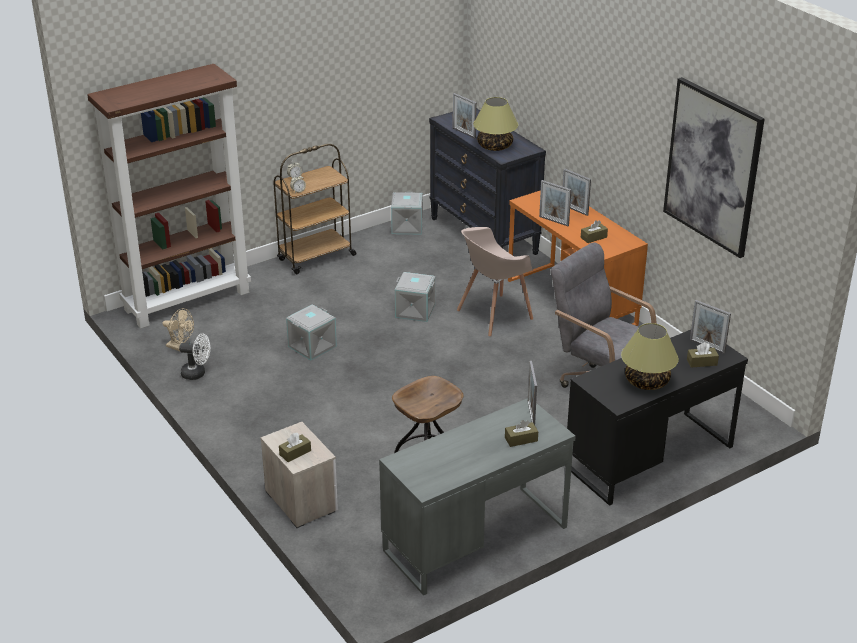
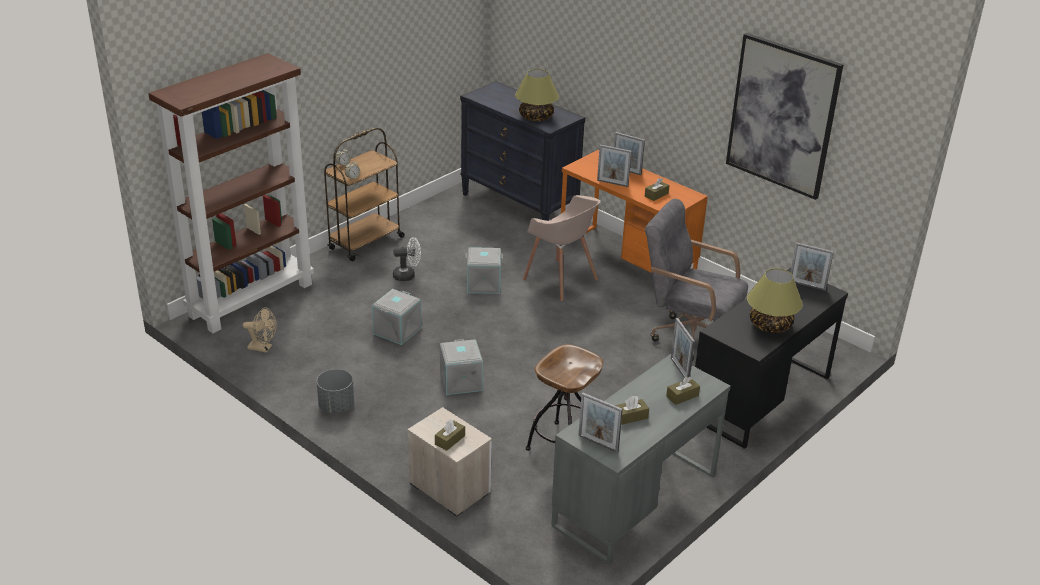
camera: 15 degrees left, 0 degrees up
(197, 373) = (291, 372): white fan -> white fan (407, 275)
(226, 410) = (336, 406): none -> grey planter
(406, 226) = (441, 204): grey storage box -> grey storage box (460, 381)
(464, 133) = (500, 107): picture frame -> picture frame (598, 443)
(494, 315) = (560, 280): beige chair -> beige chair turned 90 degrees counterclockwise
(702, 362) = (810, 301): brown tissue box -> brown tissue box (631, 417)

